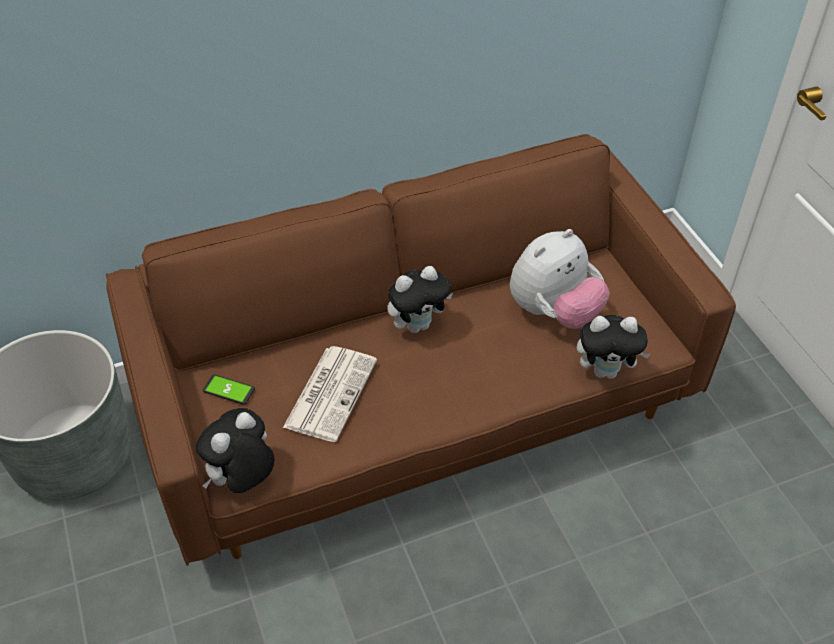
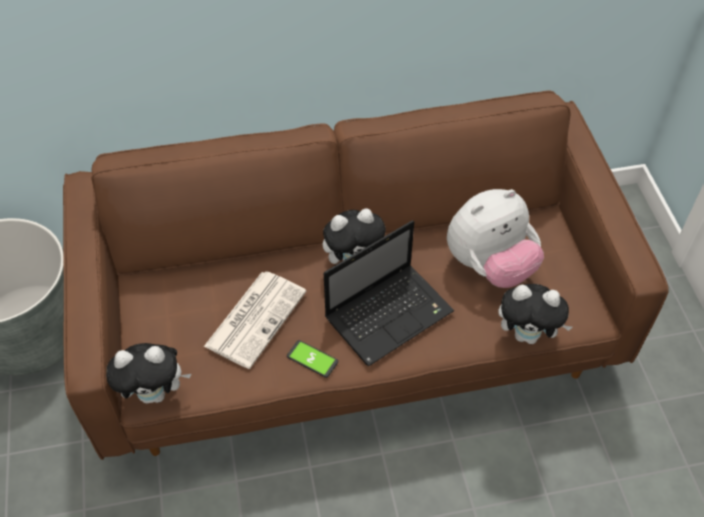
camera: 10 degrees right, 5 degrees up
(229, 390) = (162, 301): phone -> phone (312, 359)
(242, 480) = (155, 393): plush toy -> plush toy turned 150 degrees counterclockwise
(466, 369) = (390, 313): none -> laptop

